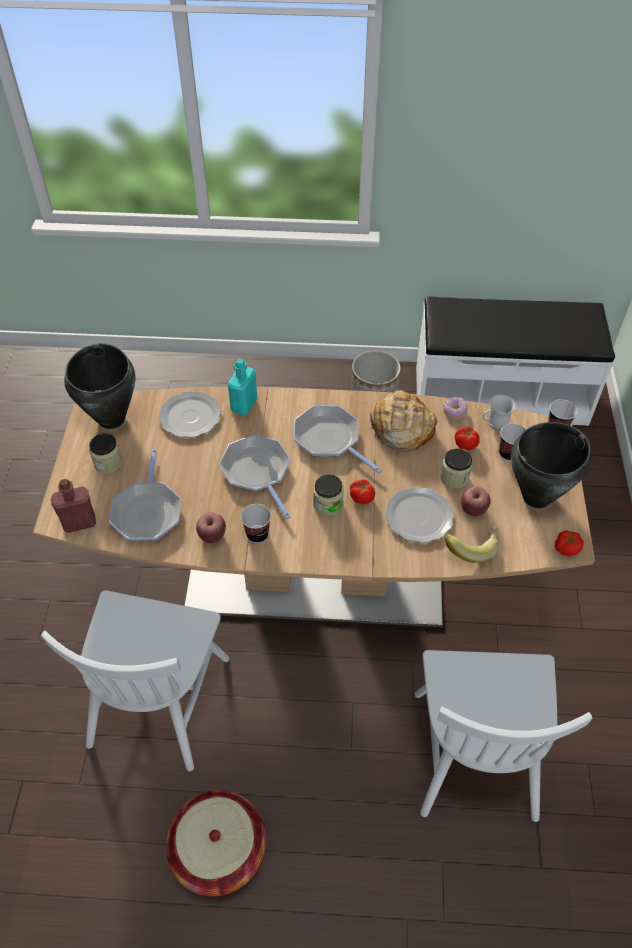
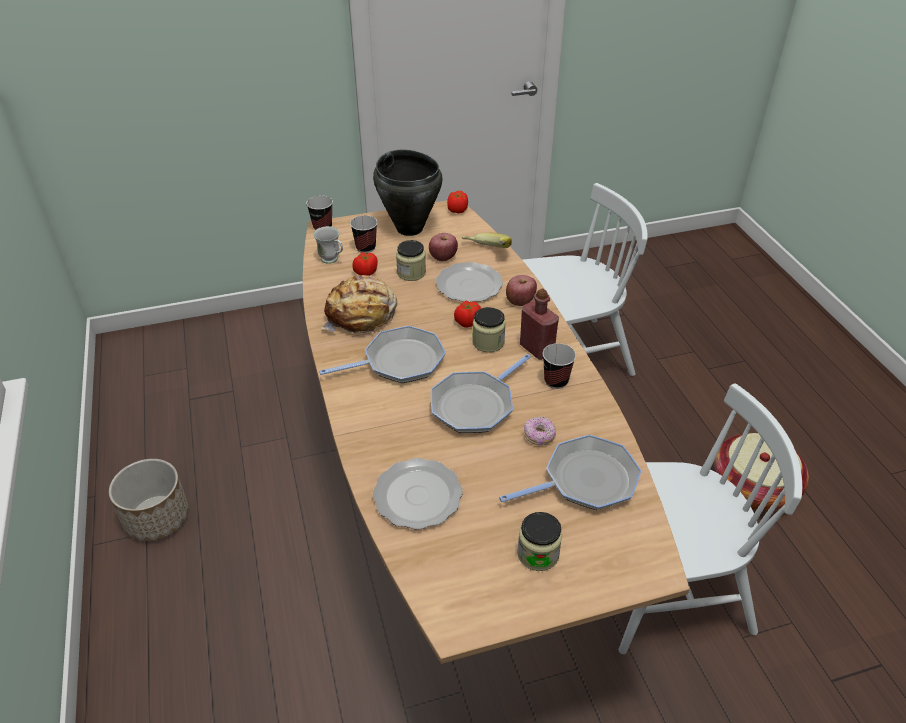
camera: 110 degrees left, 10 degrees down
(79, 523) = (643, 542): red bottle -> red bottle (536, 349)
(112, 418) = (459, 586): black cooking pot -> none
(212, 536) = (580, 414): apple -> apple (520, 301)
(244, 405) = (375, 448): turquoise bottle -> none
(329, 439) = (399, 362): frying pan -> frying pan turned 135 degrees counterclockwise
(454, 411) = (322, 286): donut -> donut (539, 436)
(499, 393) = (142, 404): white bench -> none

